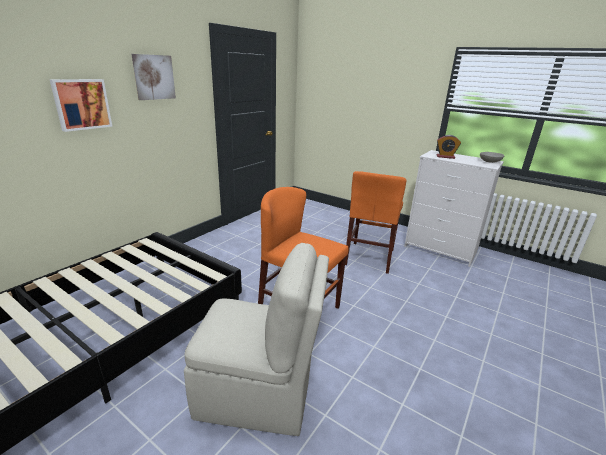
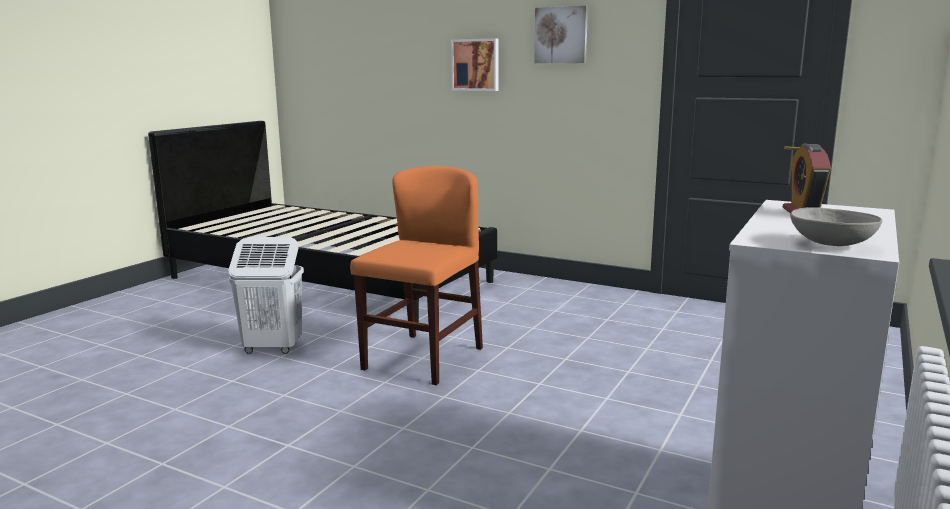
camera: 85 degrees right, 10 degrees down
(258, 393) = (272, 348): beige chair -> white laundry basket
(369, 257) = (638, 414): orange chair -> none

